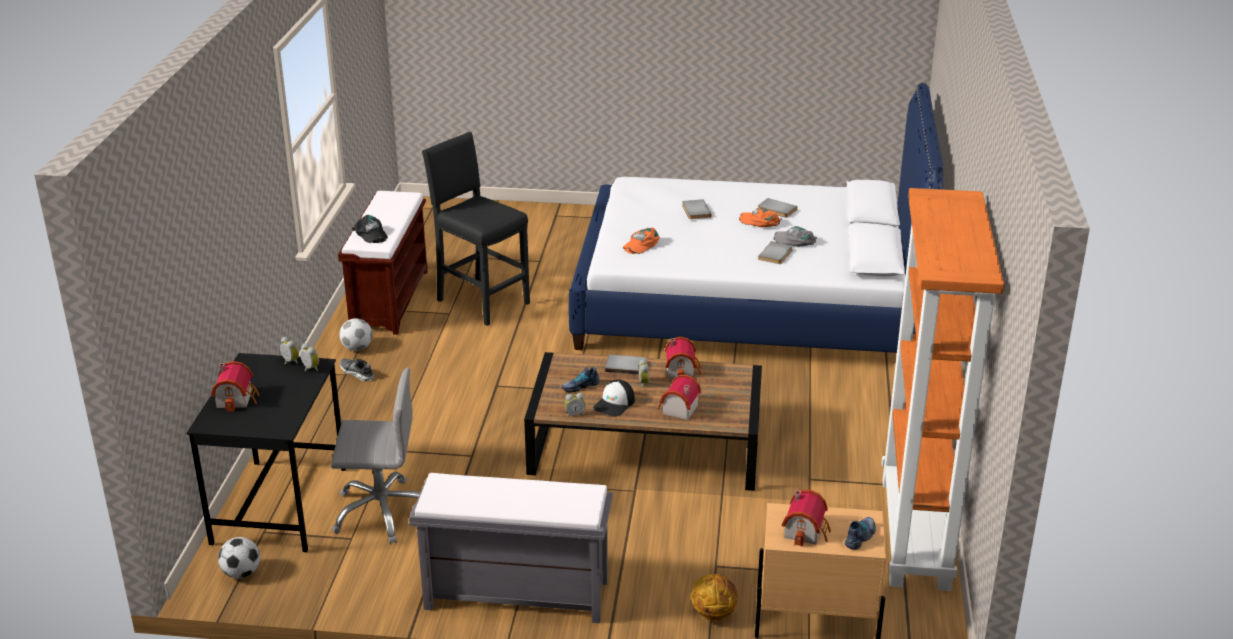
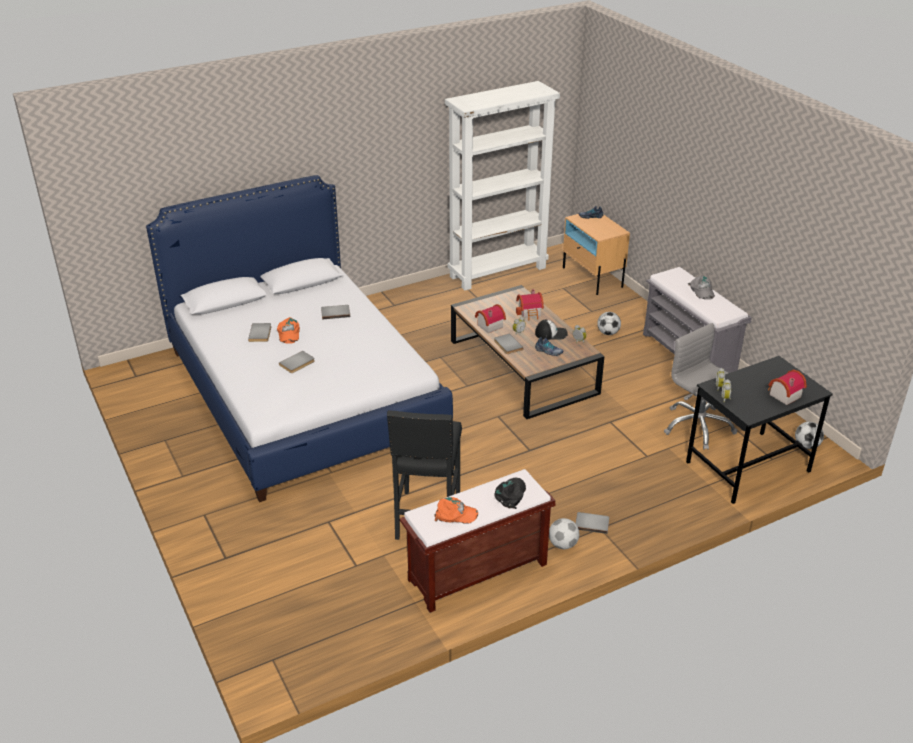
camera: 125 degrees left, 5 degrees up
(357, 373) = (592, 523): shoe -> grey book
(641, 244) = (376, 367): orange cap -> orange cap (455, 514)
(644, 550) = (608, 333): none -> football
(713, 613) = (623, 301): basketball -> none
(795, 240) = (305, 313): grey cap -> grey cap (701, 291)
(806, 531) = (604, 227): toy house -> none
(916, 533) = (498, 271): orange bookcase -> white bookcase

